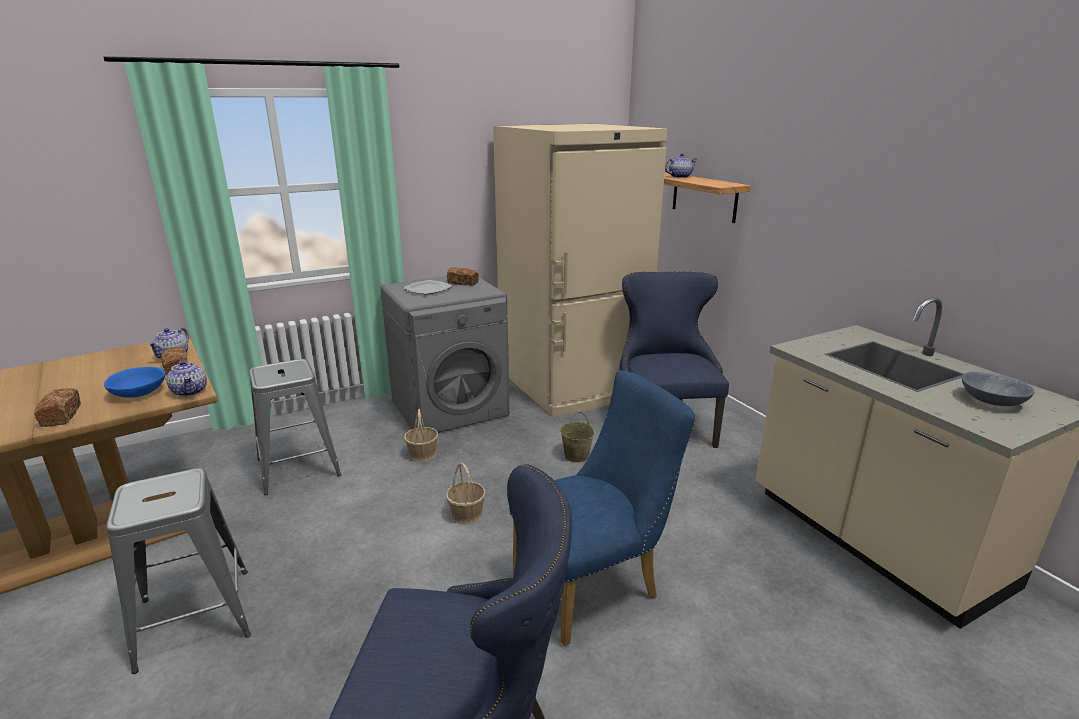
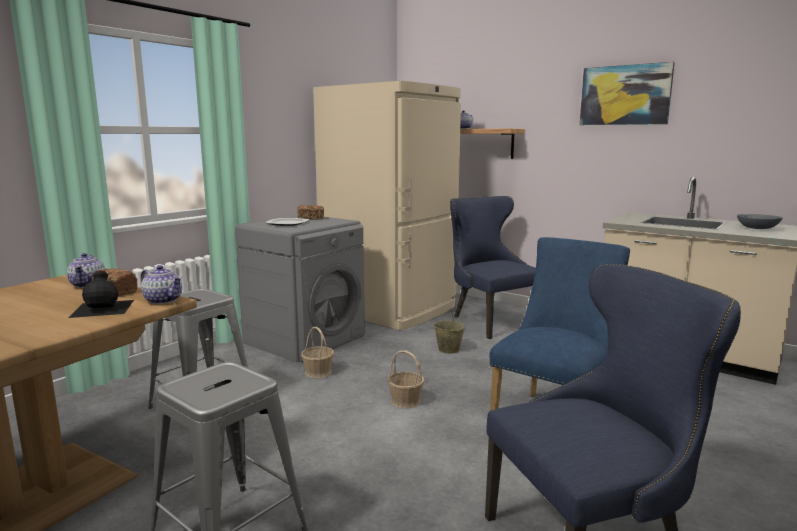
camera: 25 degrees left, 10 degrees down
(61, 416) = (38, 332): bread -> none
(140, 392) = (104, 308): blue bowl -> black bottle
(874, 155) = (625, 95): none -> picture

